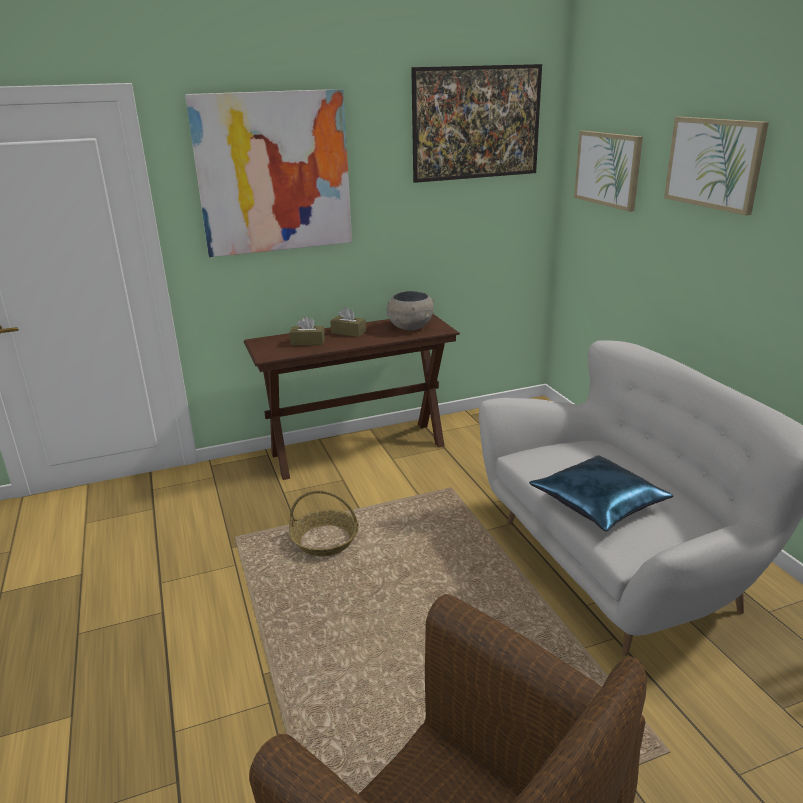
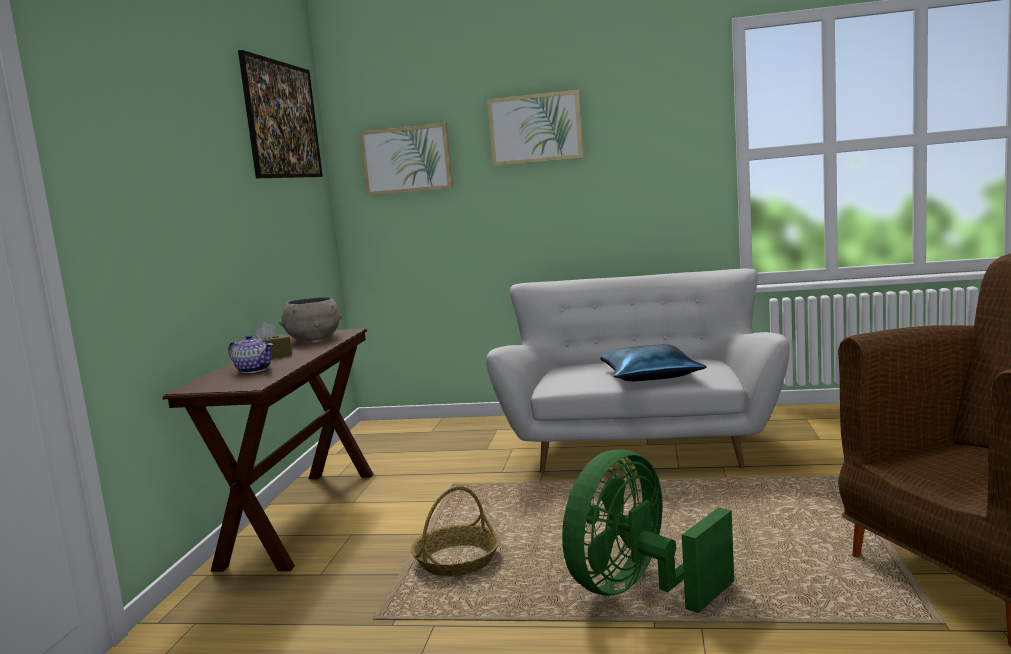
camera: 60 degrees left, 15 degrees down
(274, 173) = (156, 154): picture -> none
(307, 342) = (254, 370): brown tissue box -> teapot
(315, 649) = (638, 590): none -> green fan

